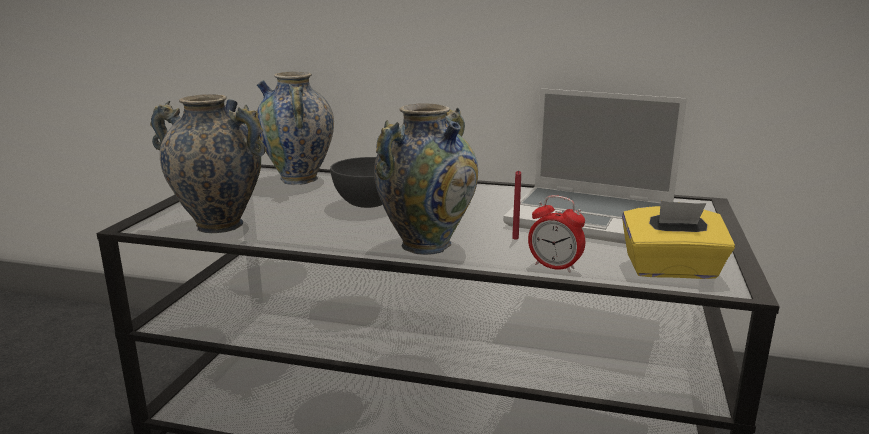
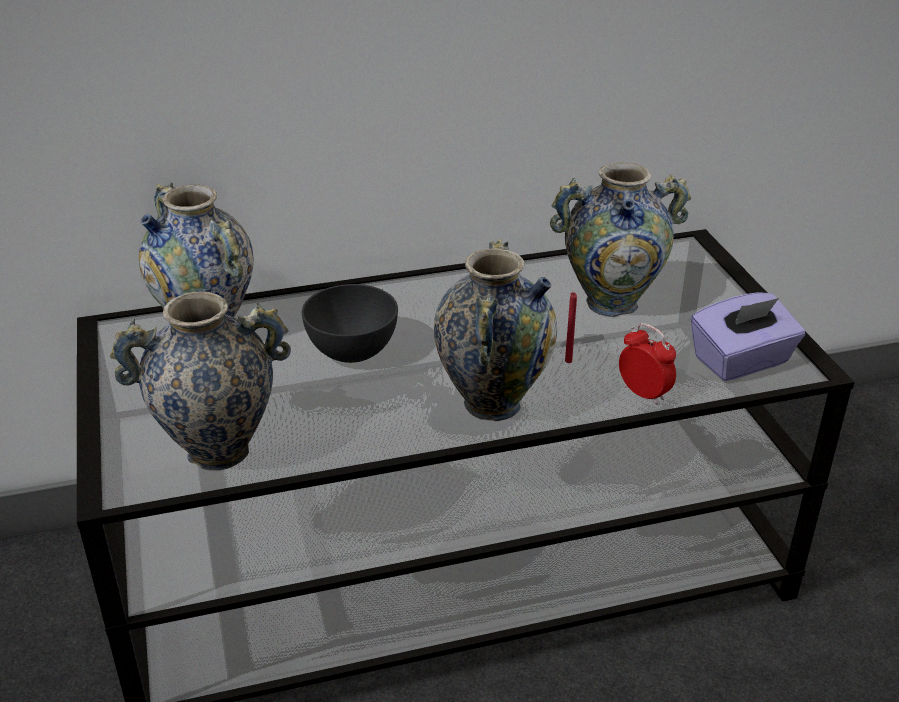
camera: 30 degrees left, 15 degrees up
(554, 267) = (643, 393): alarm clock -> alarm clock turned 135 degrees counterclockwise
(593, 218) = (612, 303): laptop -> vase
(671, 270) = (742, 361): yellow tissue box -> purple tissue box

